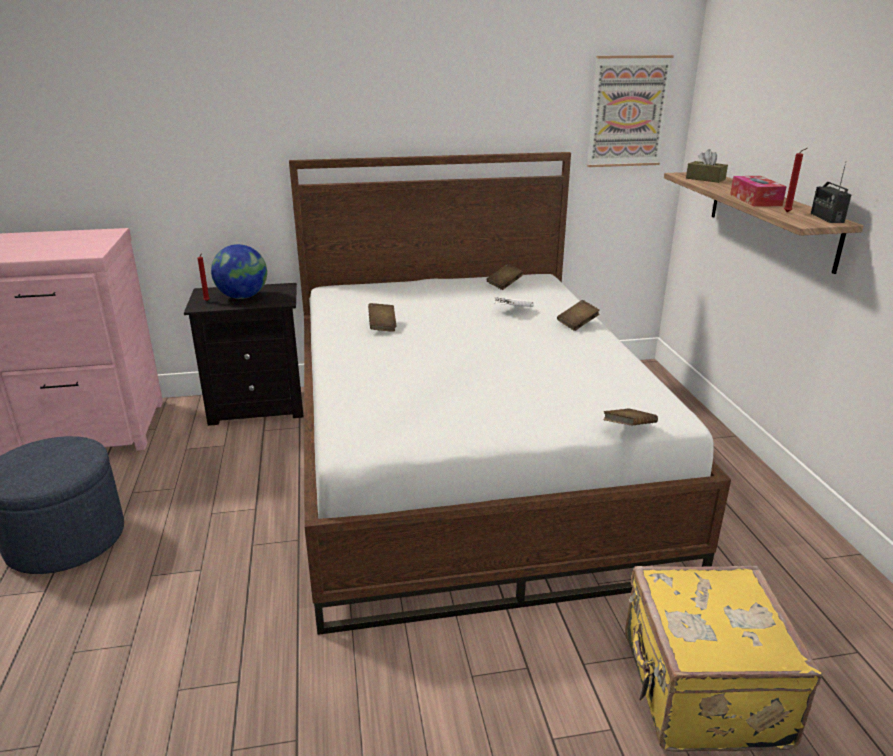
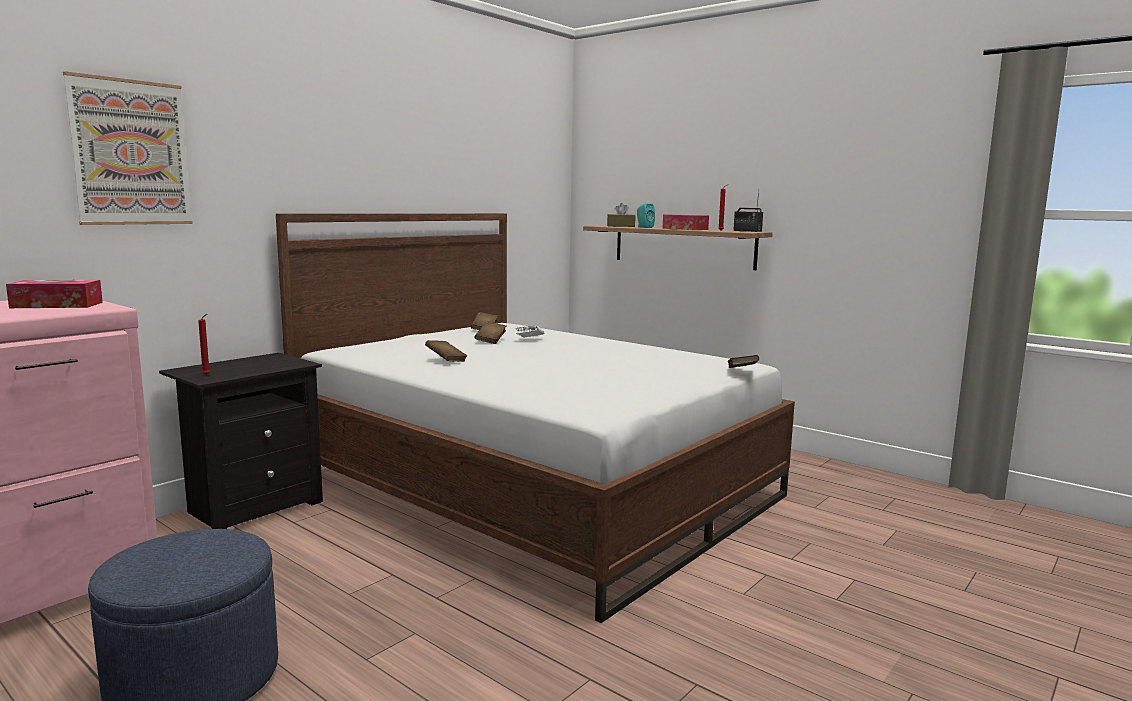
camera: 40 degrees left, 15 degrees down
(80, 243) = (57, 305): none -> tissue box
(242, 297) = (243, 367): globe -> none
(577, 324) = (591, 339): brown book -> brown book (491, 341)
(628, 112) = (536, 182): picture -> picture (130, 153)
(700, 691) = (863, 543): yellow suitcase -> none
(720, 187) = (644, 227): none -> turquoise speaker

